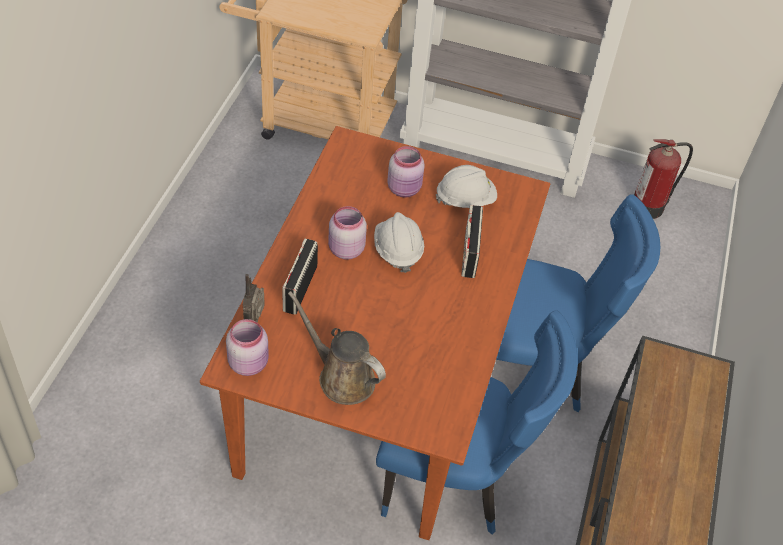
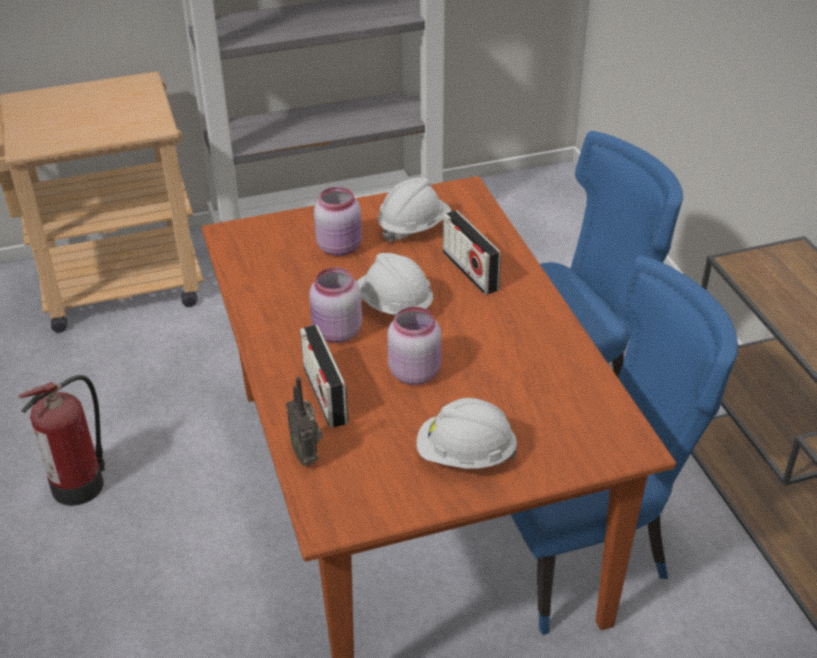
camera: 30 degrees left, 10 degrees down
(249, 363) = (345, 502): pink jar -> pink jar (415, 372)
(342, 377) = (465, 455): brown watering can -> white hard hat
(649, 206) = (516, 207): fire extinguisher -> fire extinguisher (80, 484)

